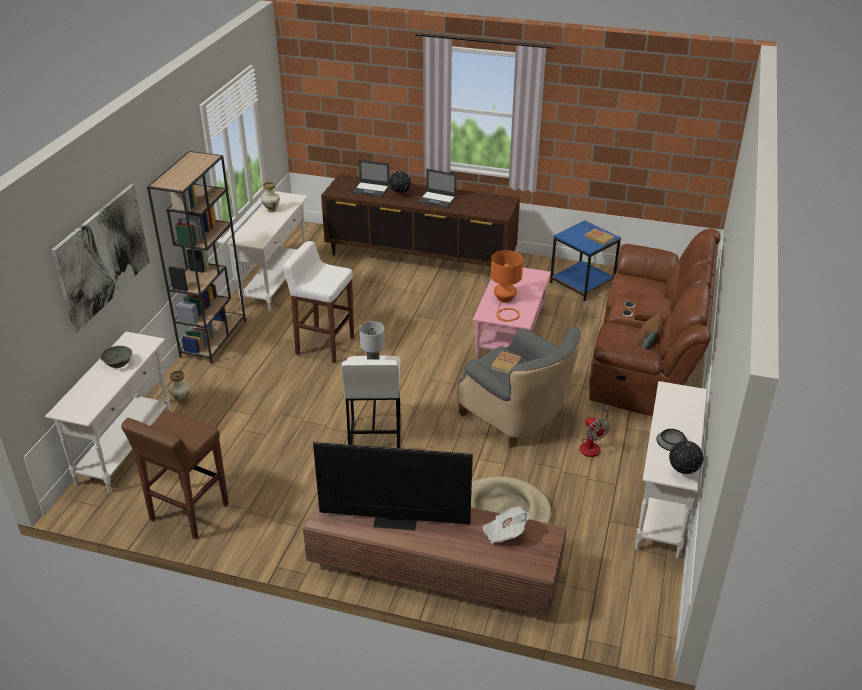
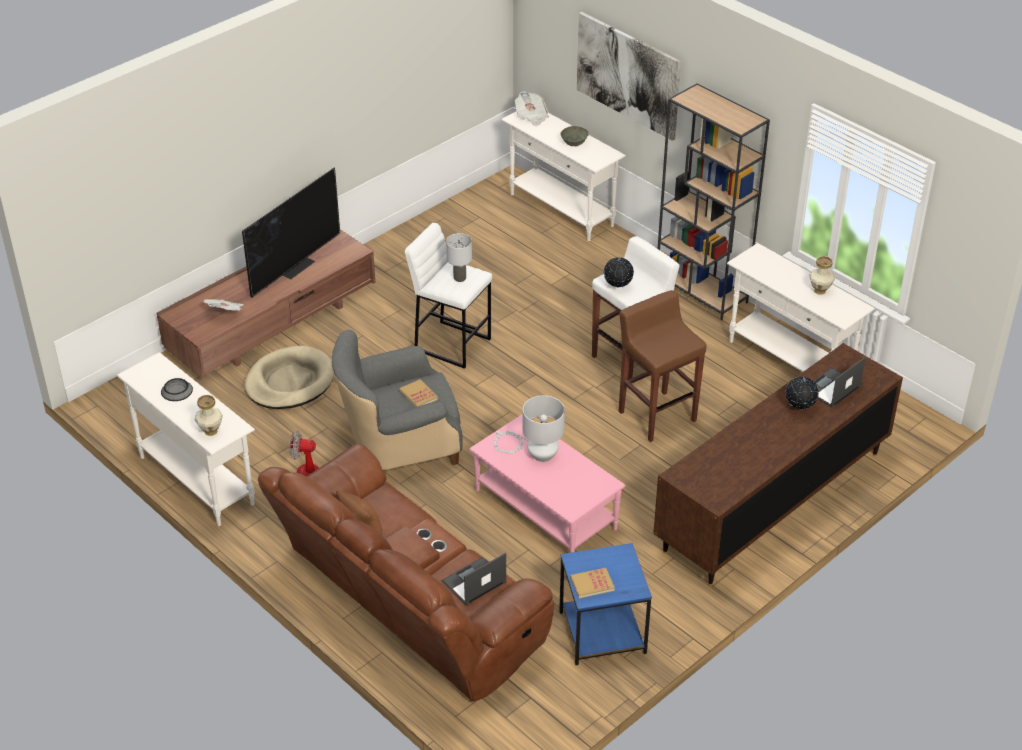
camera: 120 degrees right, 5 degrees up
(77, 405) = (531, 117): none -> newspaper
(182, 400) = (608, 251): vase -> vase (210, 431)
(188, 513) = (451, 224): brown stool -> brown stool (656, 415)
(437, 200) = (762, 435): laptop -> laptop (473, 582)
(506, 304) = (529, 450): orange table lamp -> white table lamp
(683, 473) = (139, 376): globe -> globe (617, 287)

